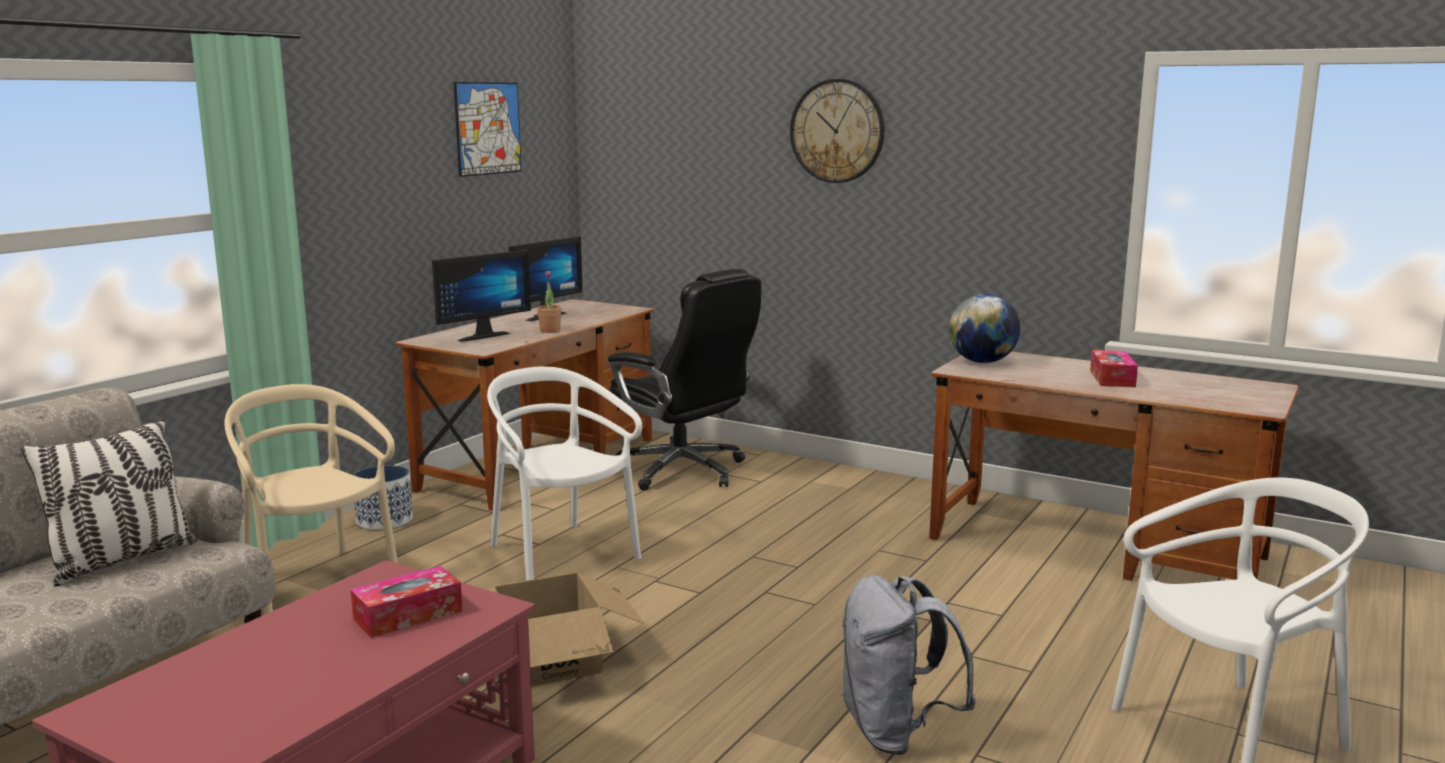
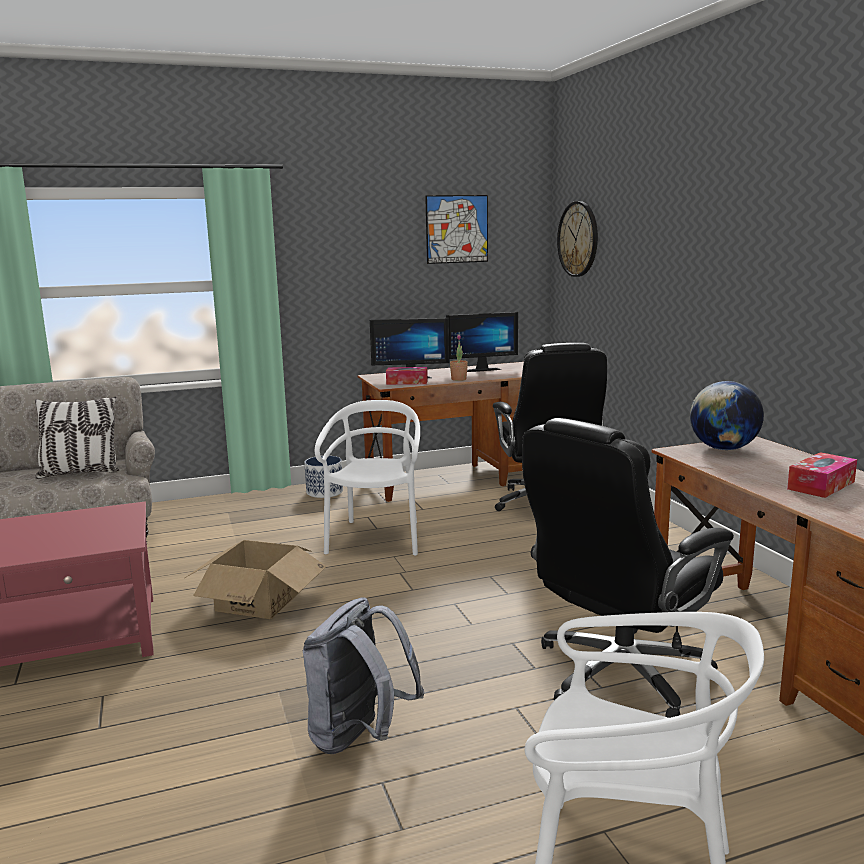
camera: 40 degrees right, 0 degrees up
(316, 584) = (235, 519): beige chair -> none
(408, 615) = (85, 533): tissue box -> tissue box (407, 382)
(837, 131) = (691, 225): wall clock -> wall clock (578, 239)
(998, 601) = (618, 675): none -> black office chair

